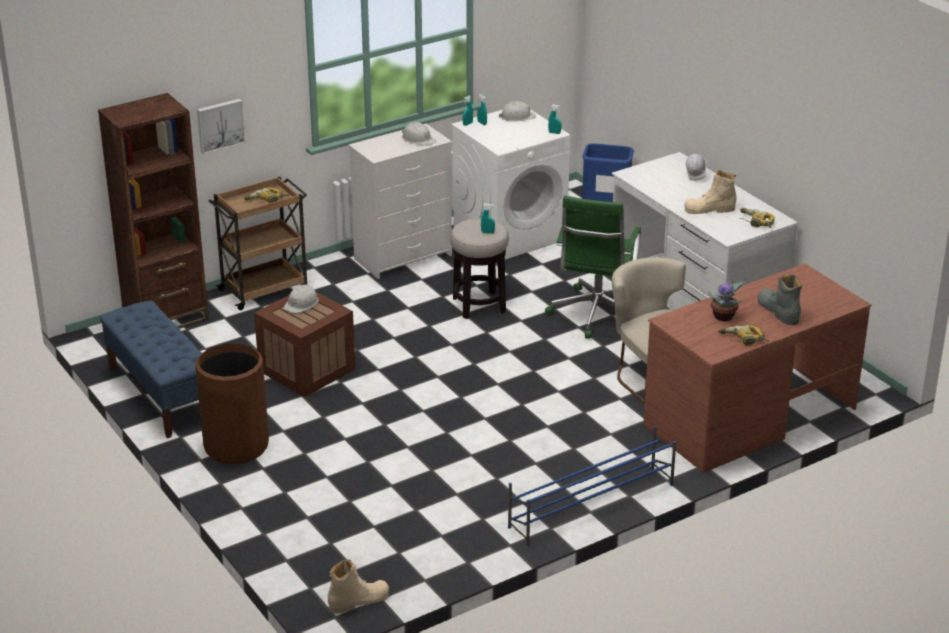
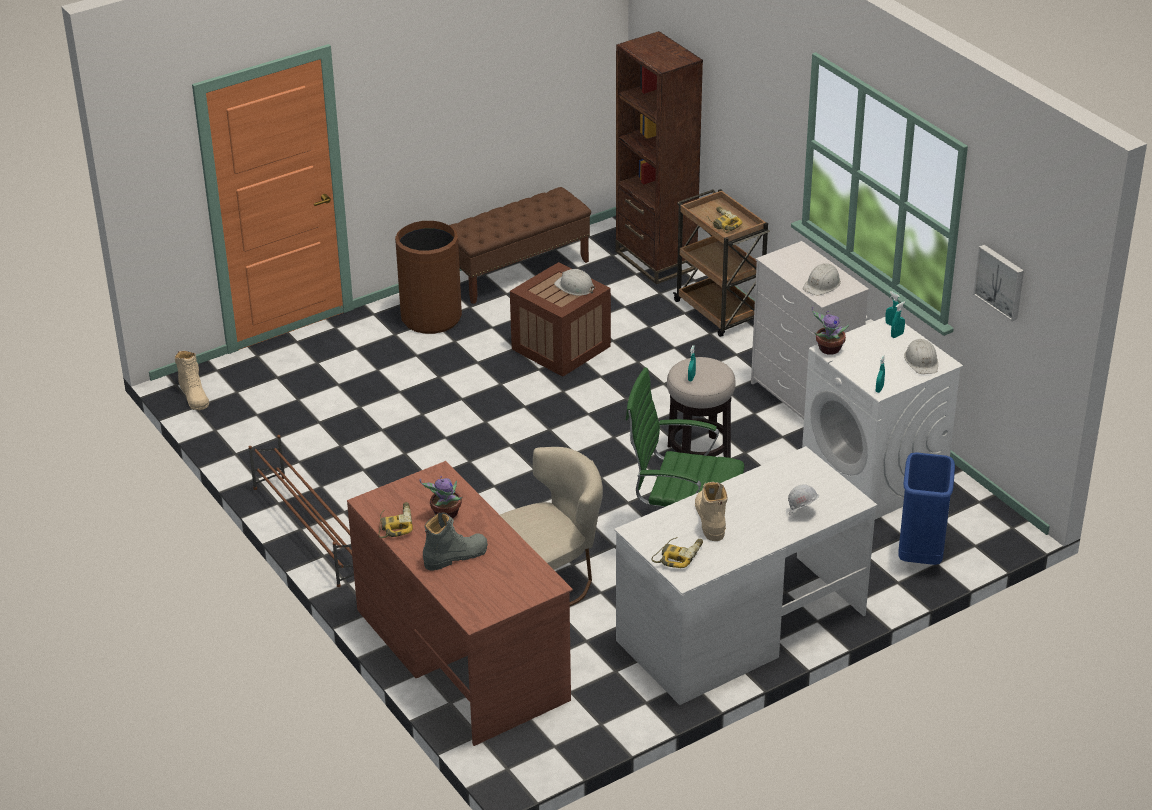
camera: 90 degrees right, 5 degrees up
(161, 394) = (518, 271): blue bench -> brown bench
(220, 125) = (737, 129): picture -> picture (1000, 281)
(501, 148) = (828, 349): none -> potted plant
(590, 505) = (310, 529): blue shoe rack -> brown shoe rack

